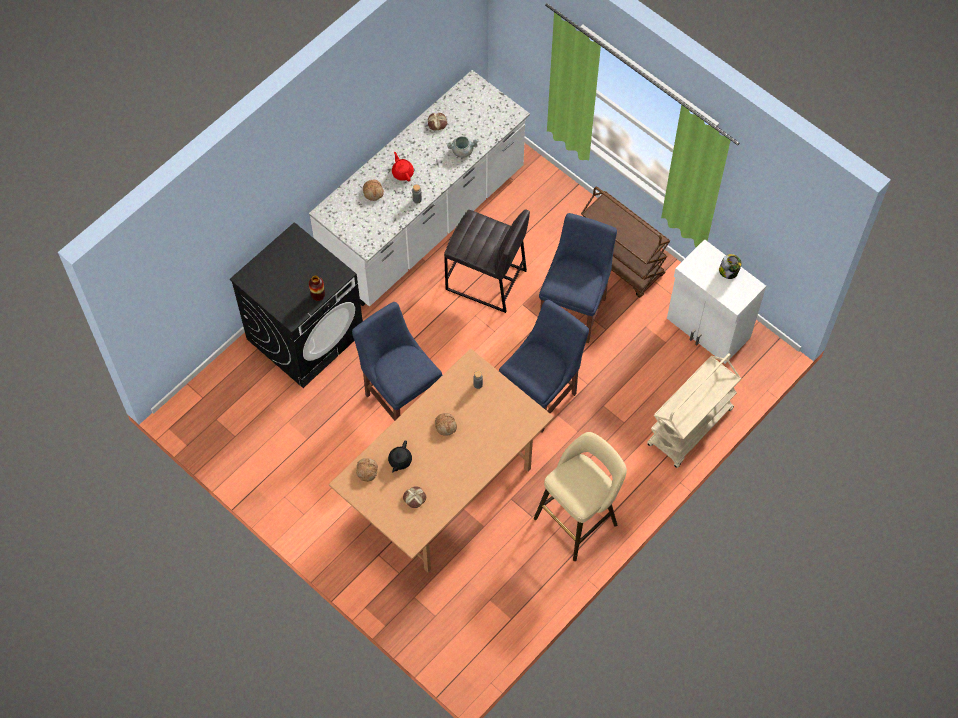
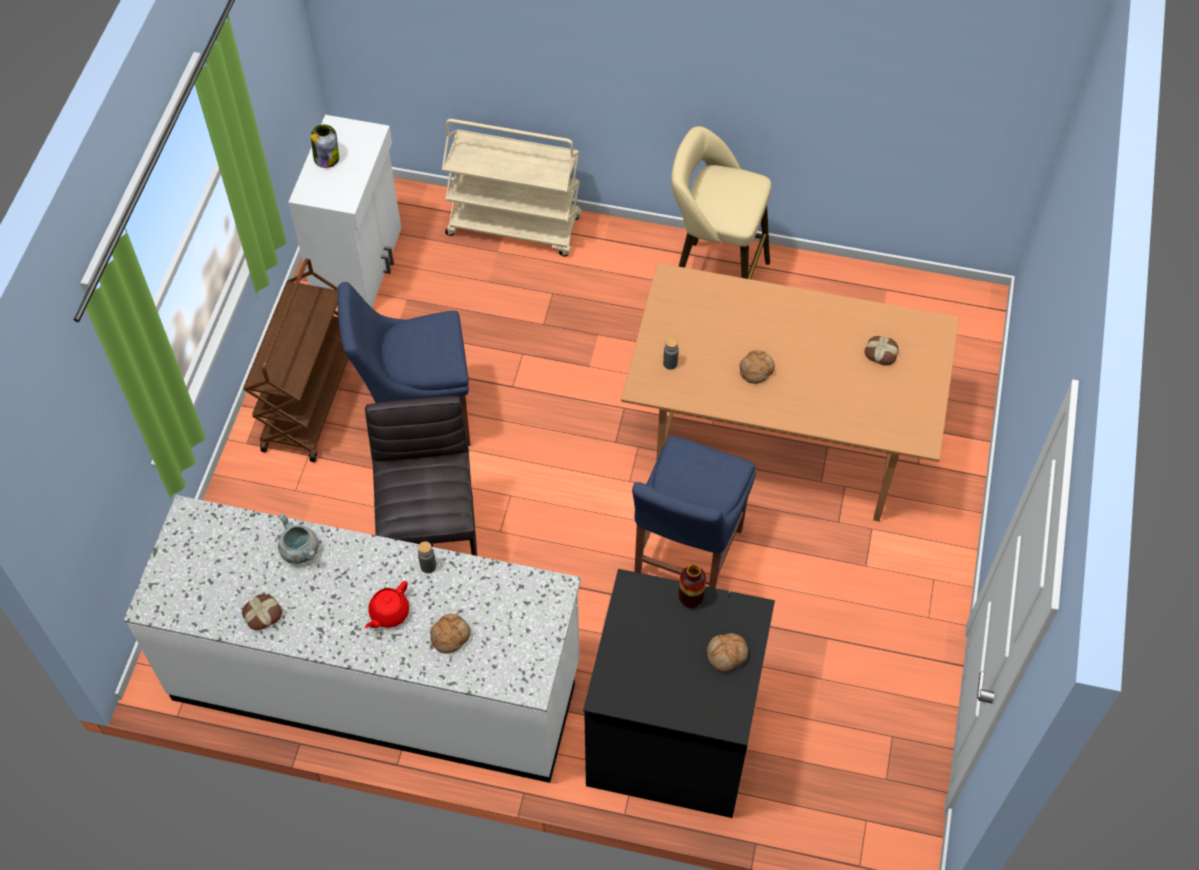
camera: 120 degrees left, 5 degrees down
(366, 471) = (887, 425): bread -> bread (727, 655)
(400, 461) = (844, 395): black teapot -> none
(541, 395) = (572, 395): blue chair -> none

